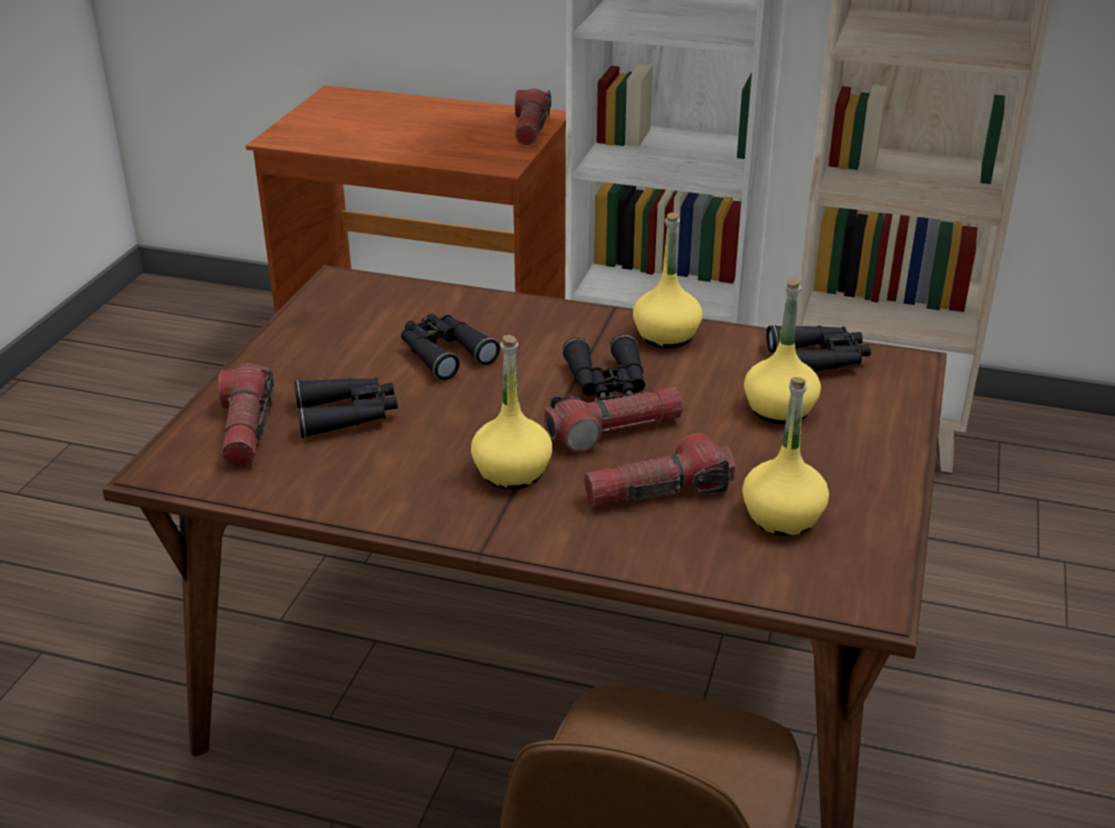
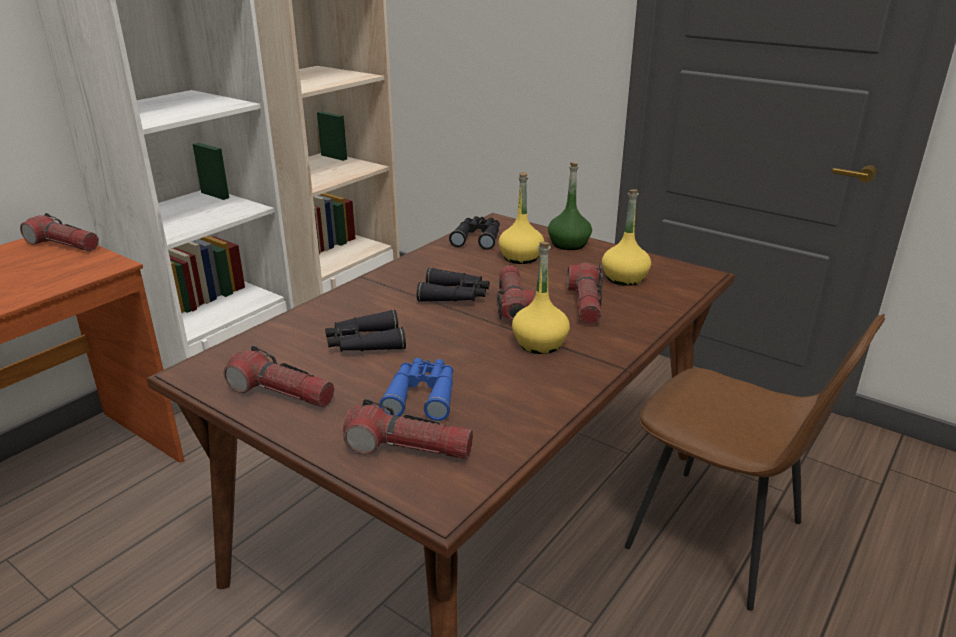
camera: 70 degrees left, 5 degrees down
(320, 336) = (281, 393): none -> flashlight
(347, 415) = (422, 396): black binoculars -> blue binoculars
(666, 336) = (413, 269): yellow bottle -> none
(875, 444) = (569, 244): none -> green bottle

